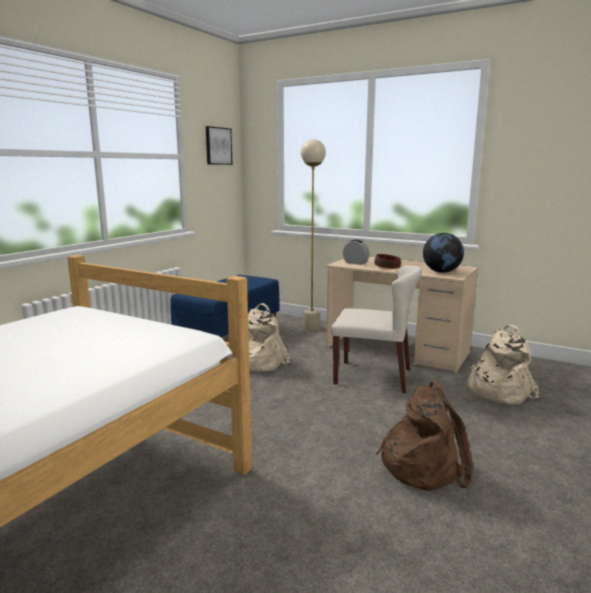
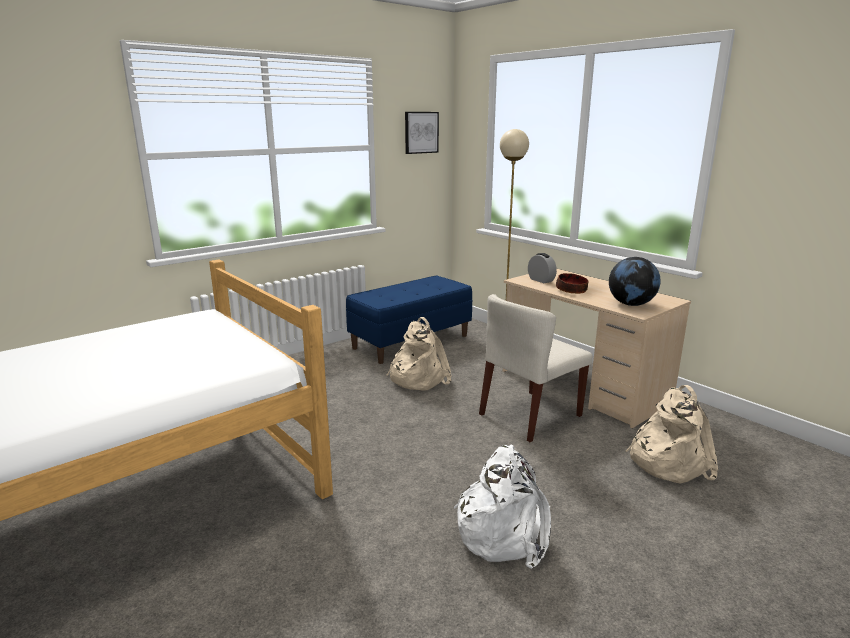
camera: 20 degrees right, 5 degrees up
(373, 376) = (530, 415): beige chair -> beige chair turned 105 degrees clockwise
(422, 465) = (504, 532): brown backpack -> white backpack

